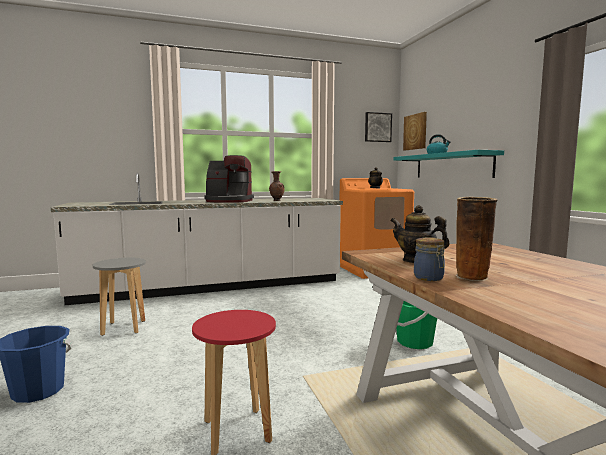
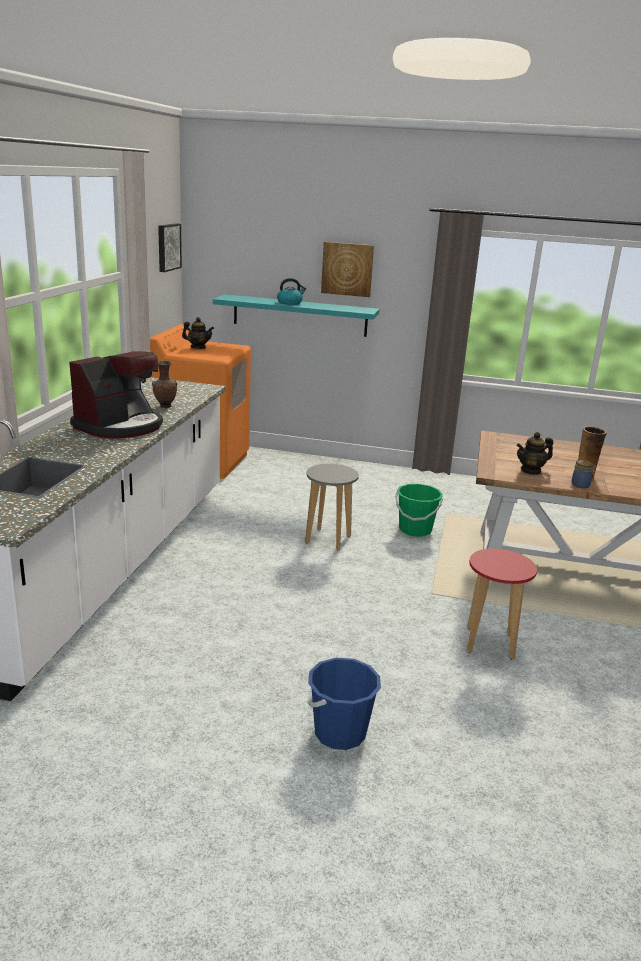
camera: 60 degrees left, 15 degrees up
(124, 328) = (201, 660): grey stool -> grey stool (328, 539)
(415, 132) = (224, 258): picture -> picture (347, 269)

